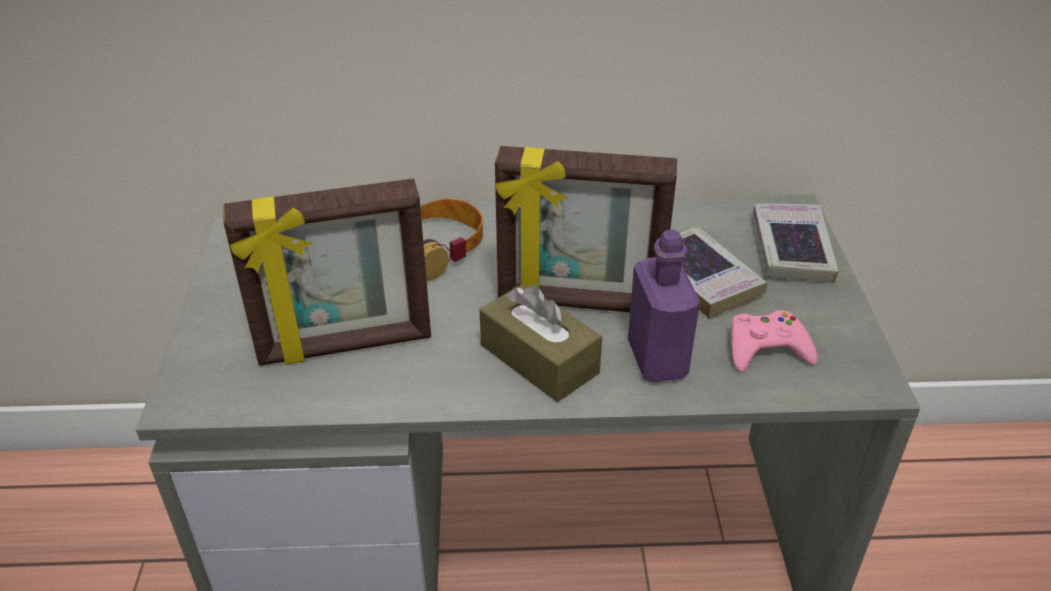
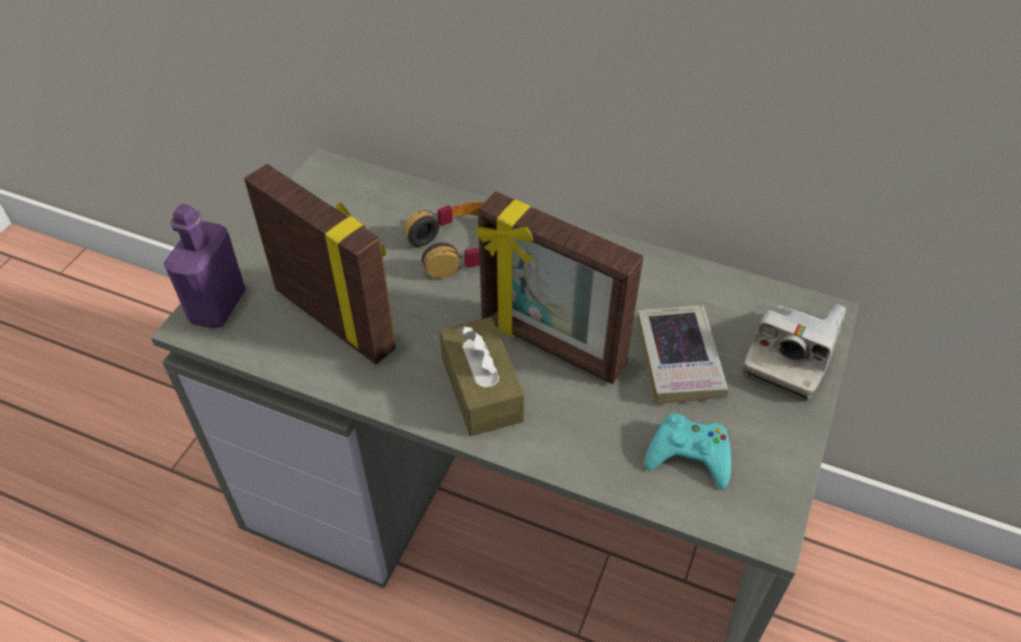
camera: 25 degrees right, 10 degrees up
(345, 346) = (336, 318): picture frame -> picture frame turned 150 degrees counterclockwise
(657, 359) = (582, 427): purple bottle -> purple bottle (217, 306)
(766, 348) = (689, 455): pink game controller -> turquoise game controller
(791, 249) = (789, 358): book -> camera

